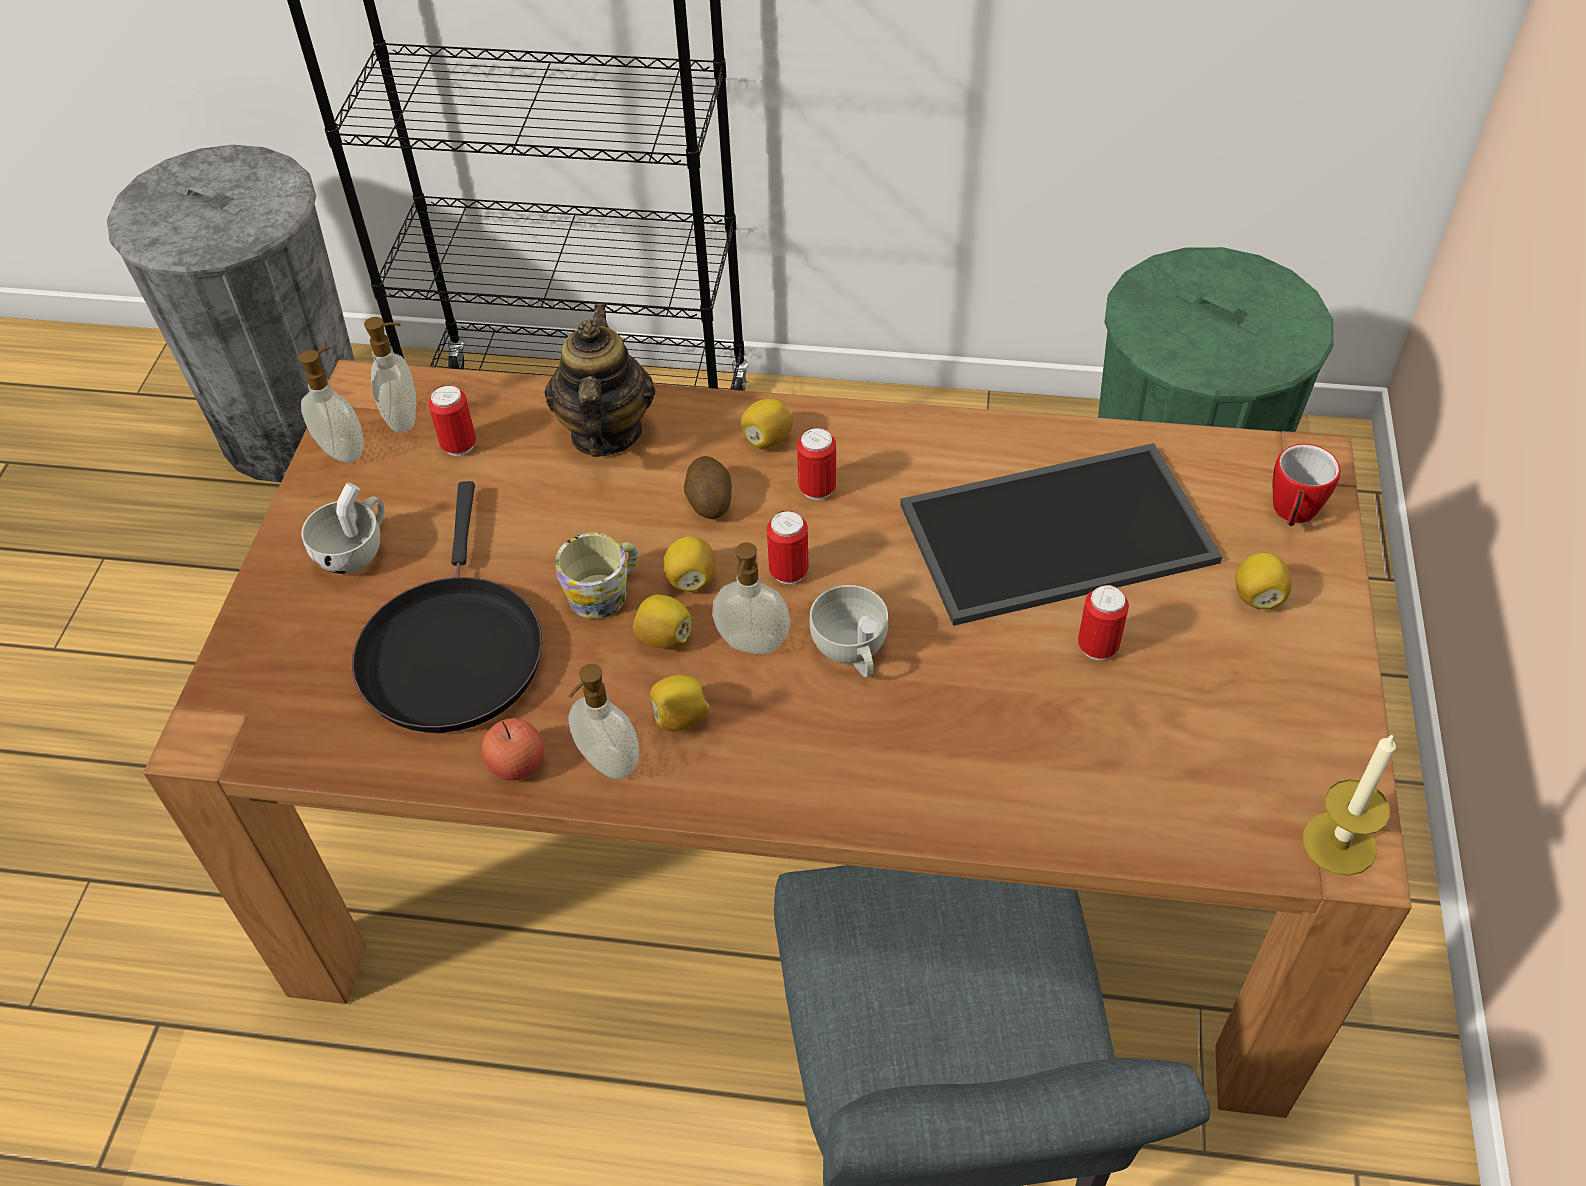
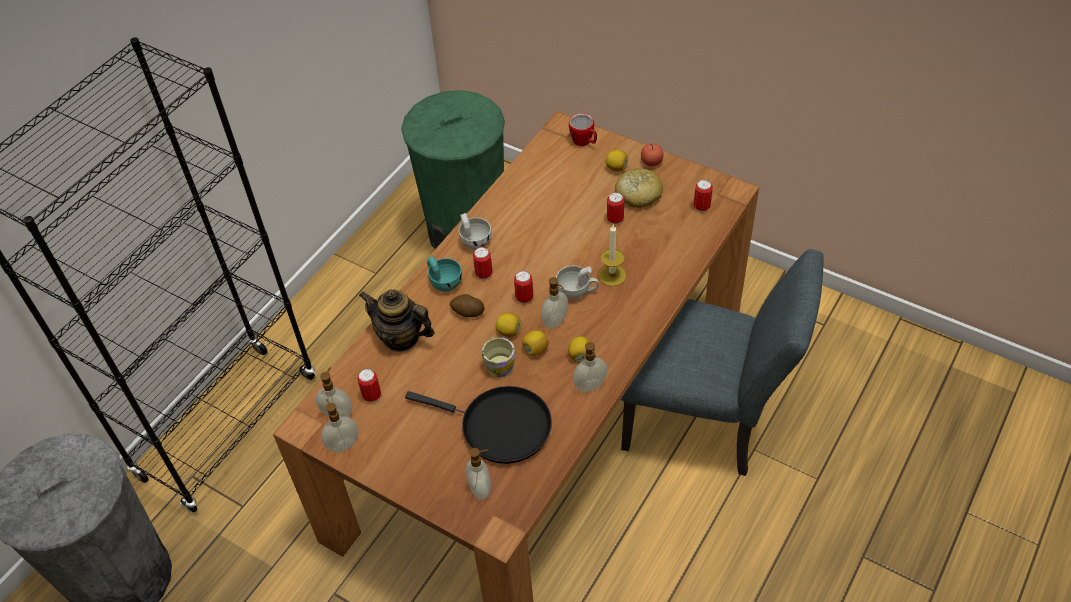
camera: 65 degrees left, 0 degrees up
(300, 674) = (481, 489): none -> soap dispenser
(356, 551) = (416, 452): white cup -> white cup (474, 240)
(517, 764) = (575, 417): apple -> apple (651, 162)
(767, 439) = (443, 281): lemon -> turquoise cup
(1058, 529) = (552, 208): tray -> none
(1202, 663) = (638, 194): none -> bread
(1249, 802) = (701, 207): none -> can
(1339, 843) = (728, 192): candle -> candle (612, 275)

